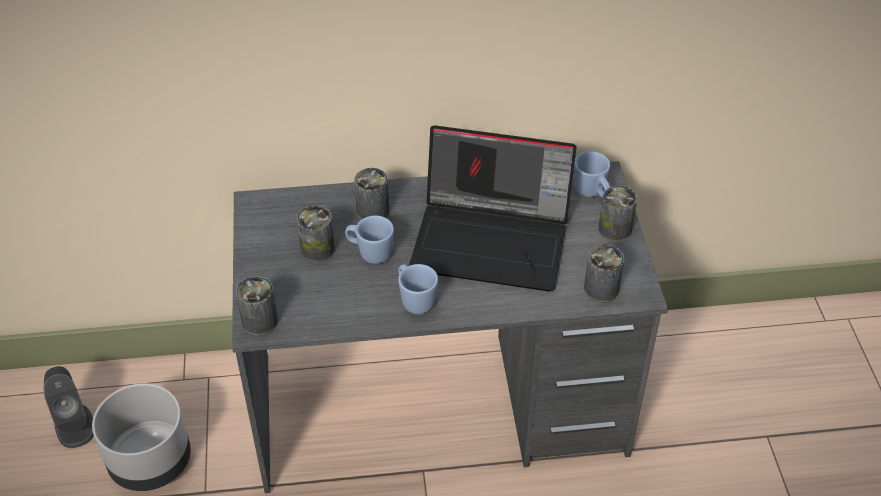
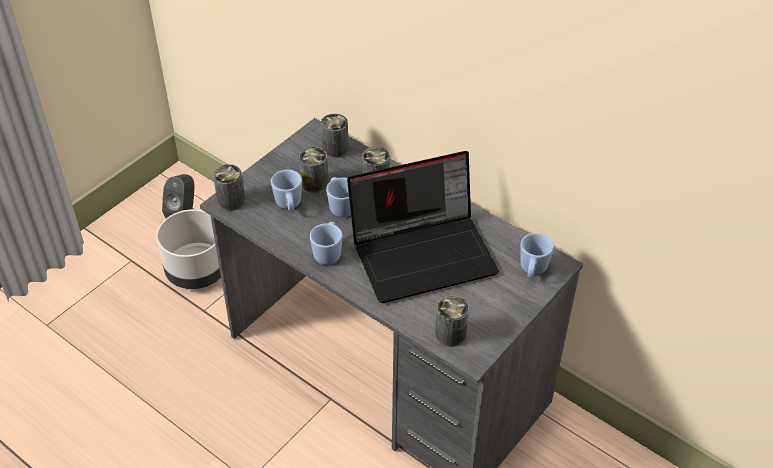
camera: 45 degrees right, 0 degrees up
(322, 286) = (289, 205): none -> blue mug
(493, 240) = (424, 252): laptop -> laptop turned 75 degrees counterclockwise
(614, 229) = (514, 304): can -> can (335, 149)

